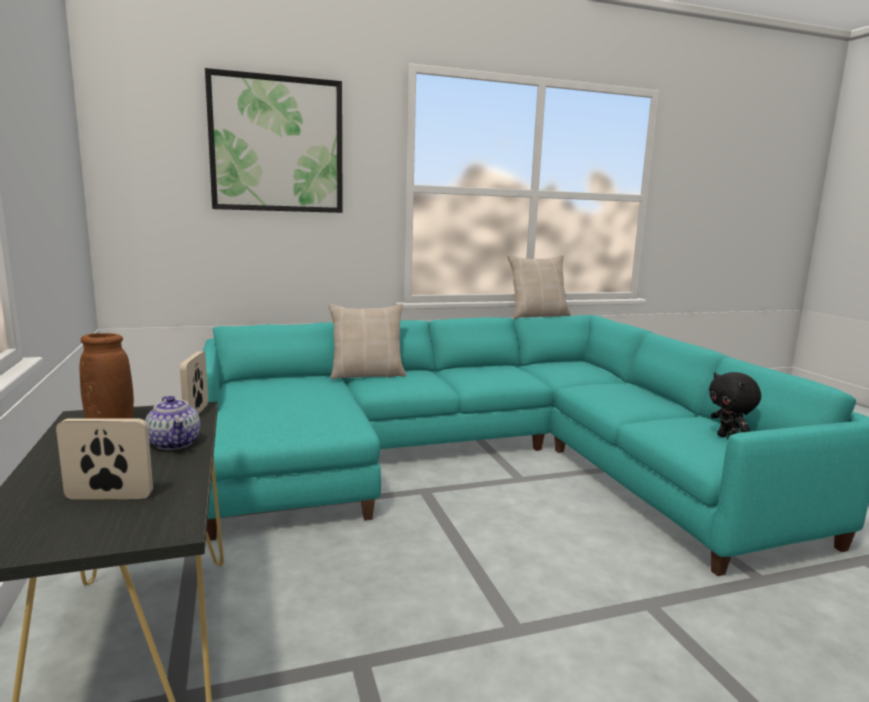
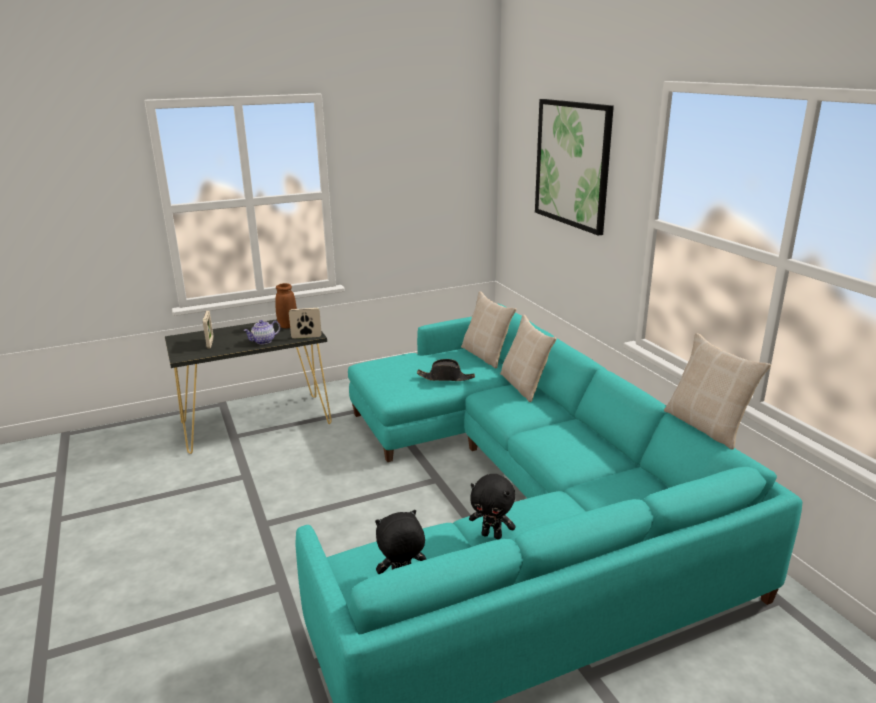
camera: 85 degrees right, 10 degrees up
(272, 379) = (486, 355): none -> beige pillow
(323, 398) = (446, 378): none -> black hat
(643, 407) = (492, 535): none -> black plush toy

